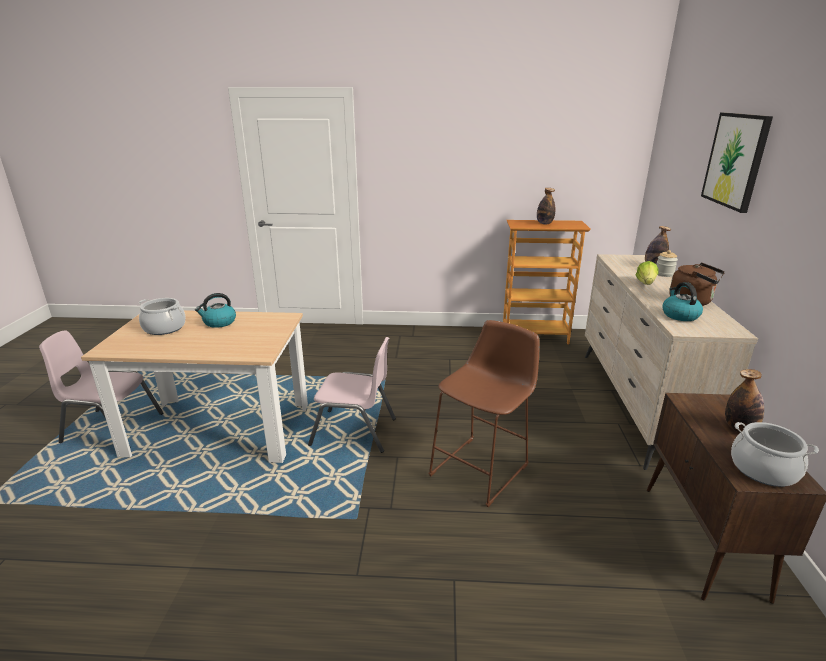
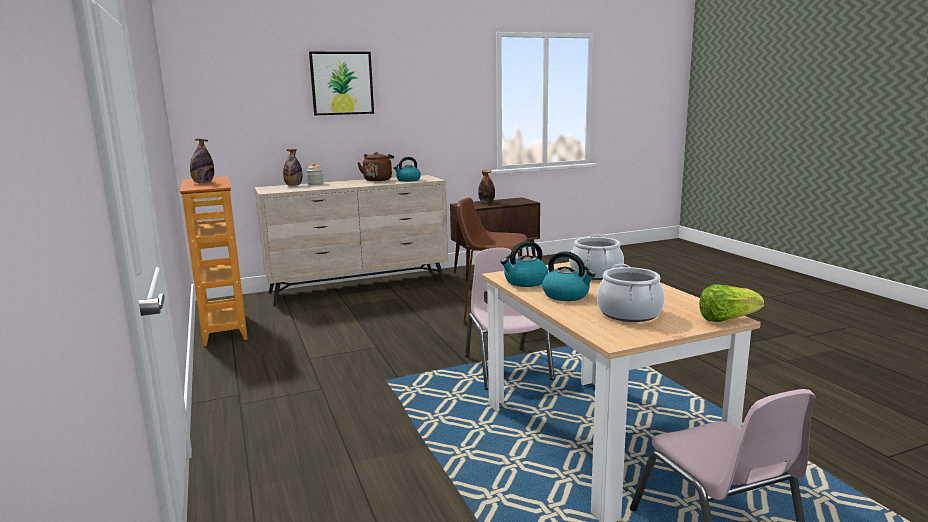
camera: 115 degrees left, 10 degrees down
(262, 319) = (525, 282): none -> kettle
(645, 284) = (345, 185): lettuce -> lettuce (726, 319)
(763, 469) = (517, 201): cooking pot -> cooking pot (595, 274)

